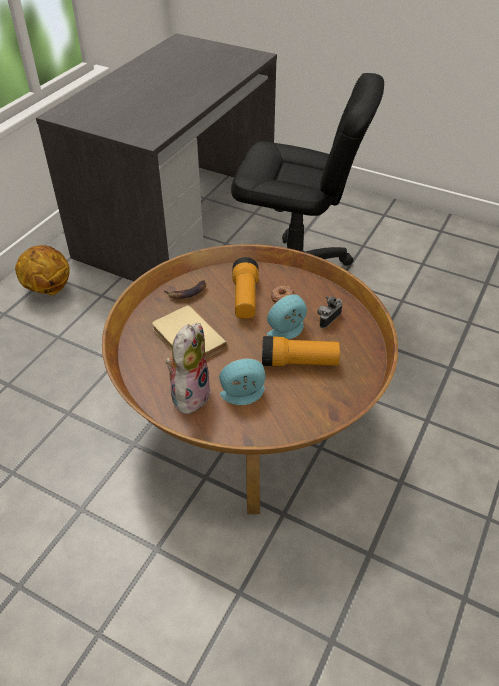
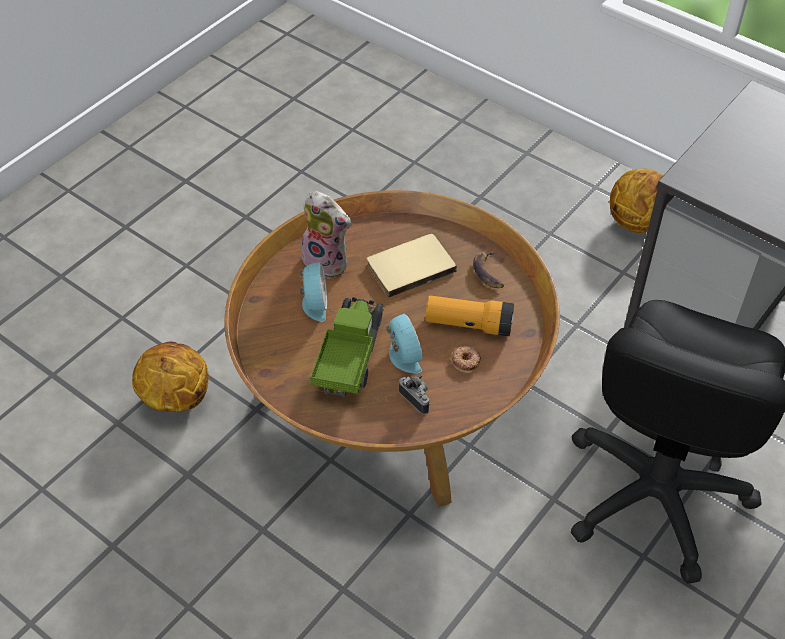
camera: 100 degrees right, 5 degrees up
(288, 590) = (175, 398): none -> basketball
(299, 362) = (349, 357): flashlight -> toy truck

